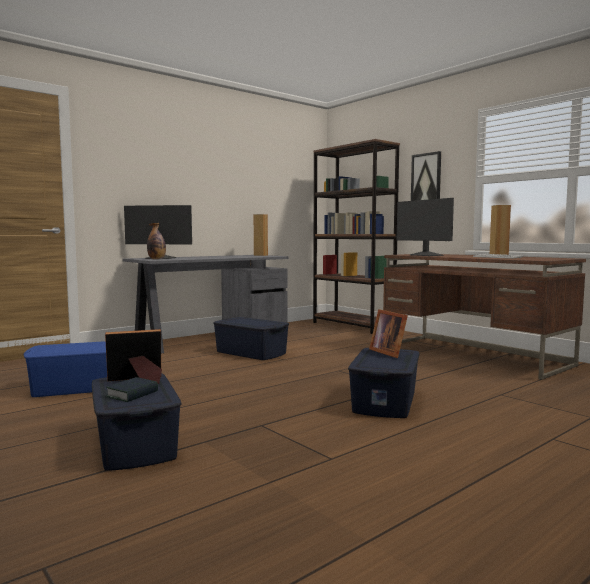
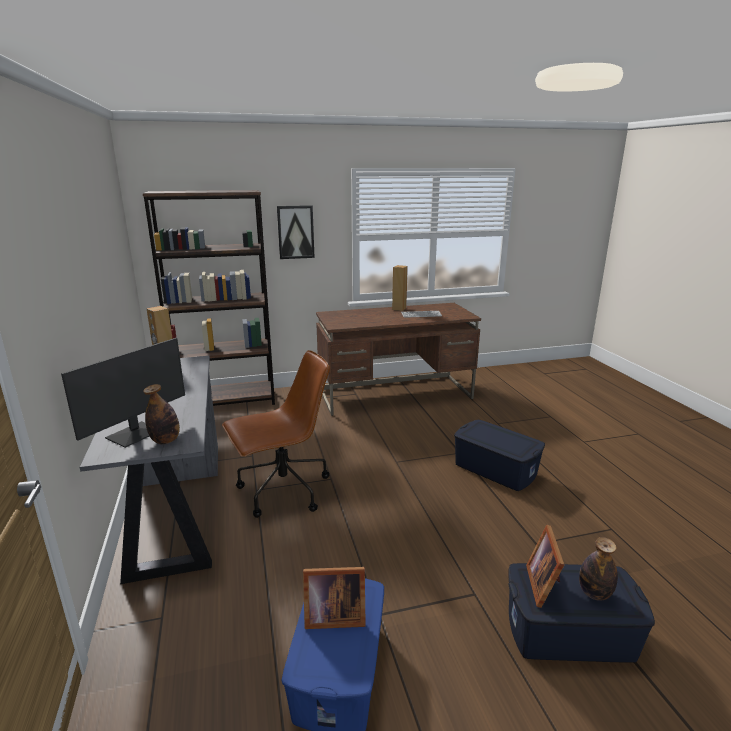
camera: 65 degrees left, 15 degrees up
(132, 394) = (594, 593): book -> bottle
(251, 352) = (282, 491): blue storage box -> brown office chair
(389, 352) = (480, 431): picture frame -> picture frame (332, 616)
(425, 255) = (360, 322): monitor -> none

